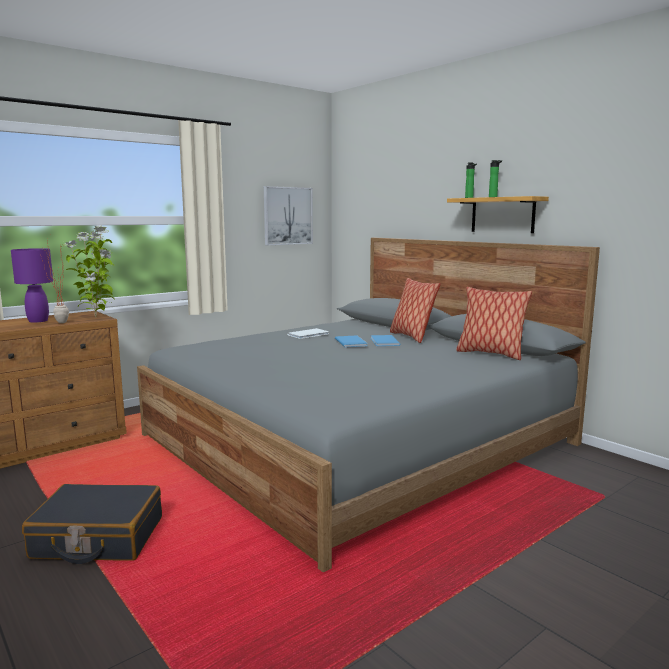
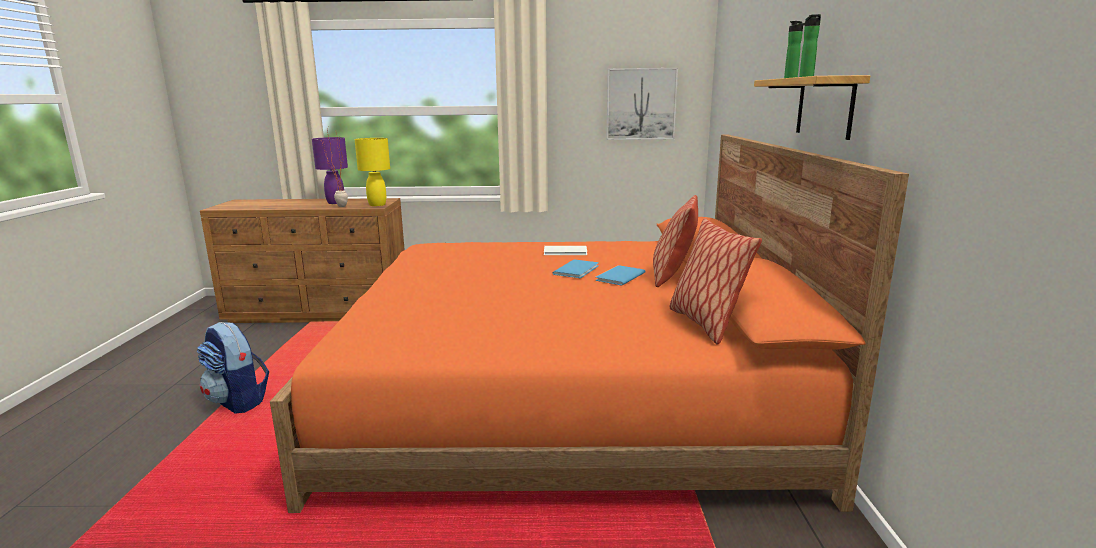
camera: 40 degrees right, 5 degrees up
(96, 317) = (377, 205): potted plant -> yellow table lamp
(98, 538) = (238, 401): black suitcase -> backpack
(358, 439) = (565, 389): grey bed -> orange bed

